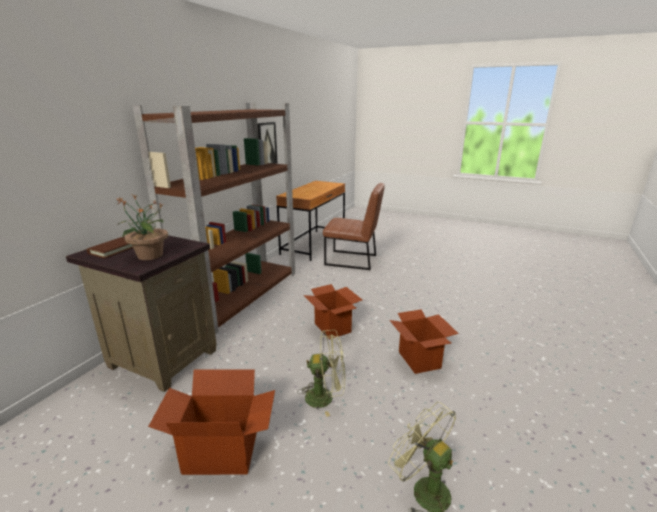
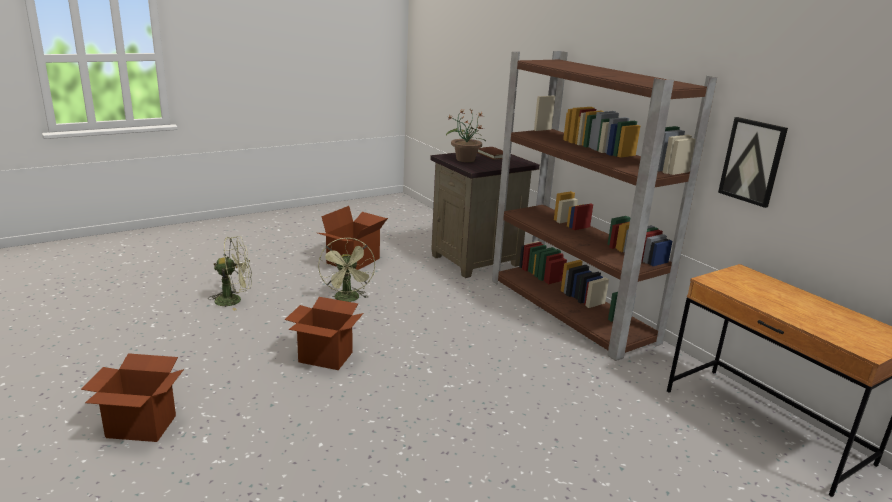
camera: 120 degrees right, 0 degrees up
(325, 397) = (348, 299): green fan -> green fan turned 45 degrees counterclockwise
(332, 328) = (439, 336): cardboard box -> cardboard box (141, 427)
(352, 260) = (645, 437): brown chair -> none

